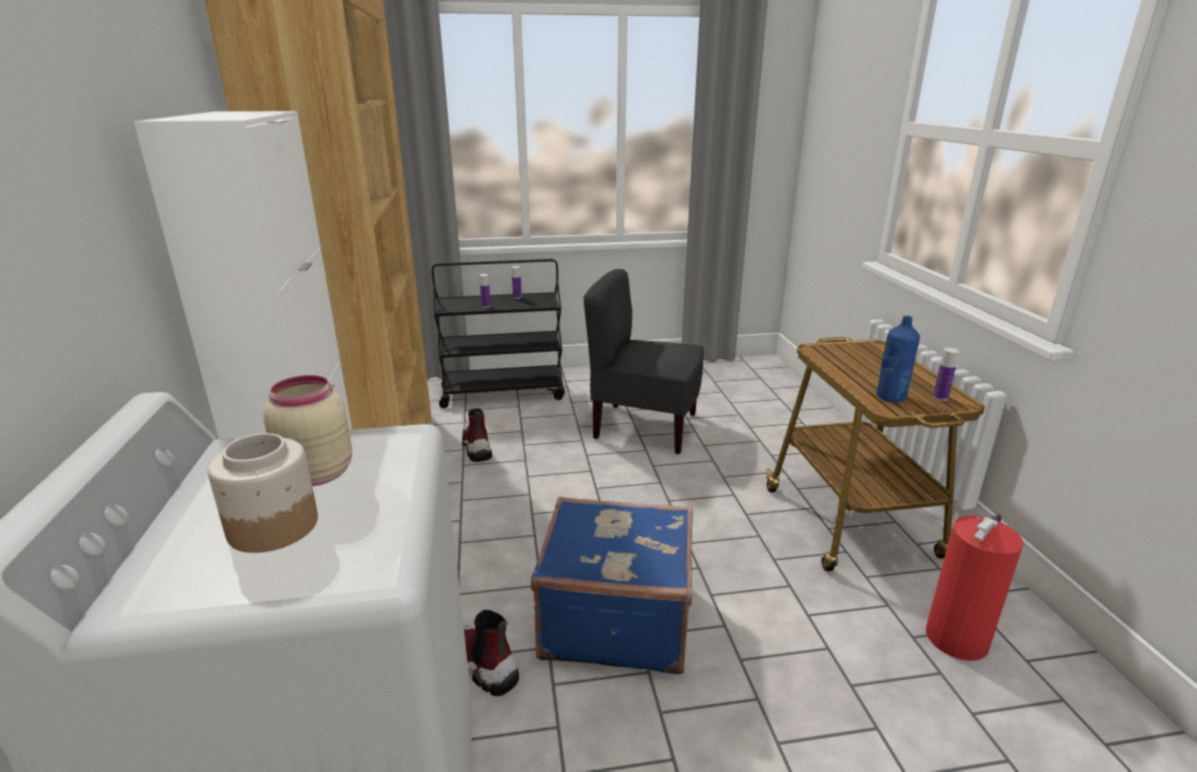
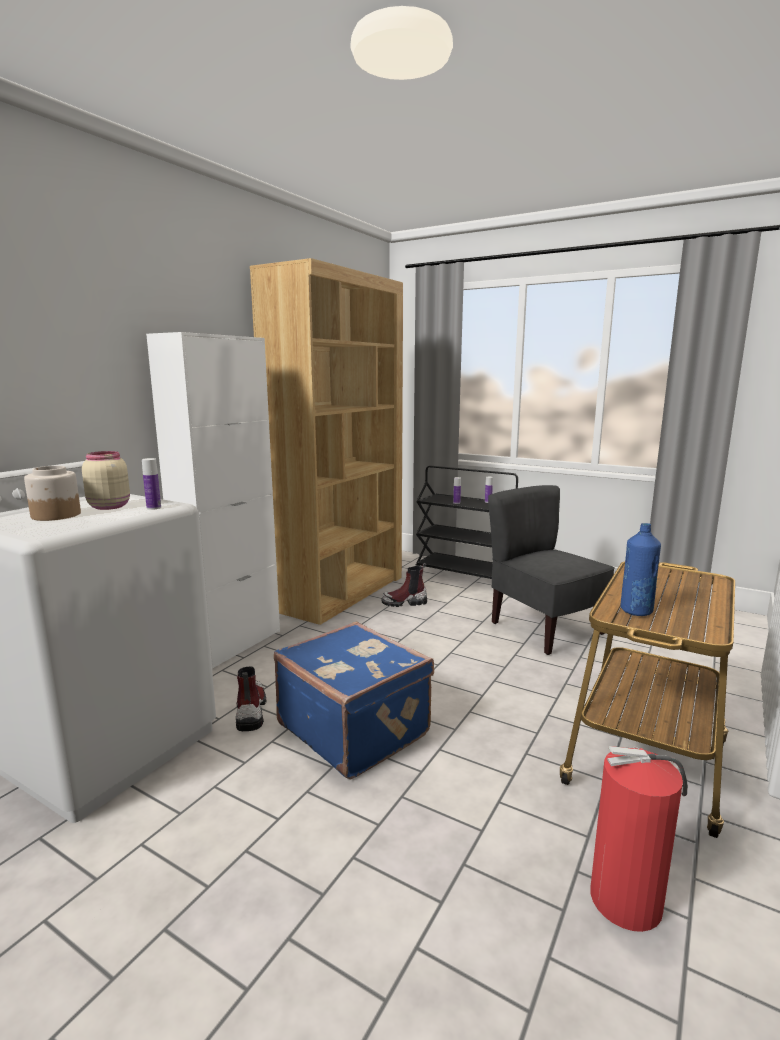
camera: 40 degrees right, 10 degrees down
(476, 447) = (404, 602): boot -> boot turned 120 degrees counterclockwise
(940, 397) = (693, 626): bottle -> bottle (154, 508)

